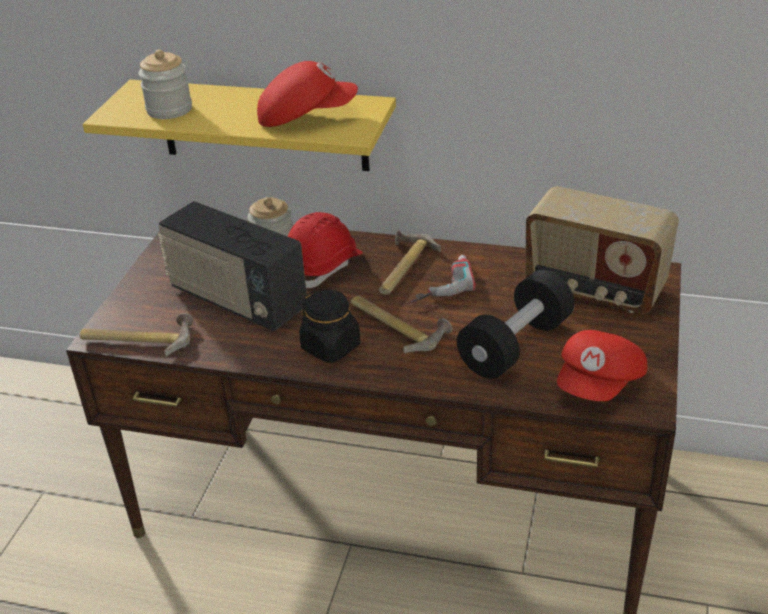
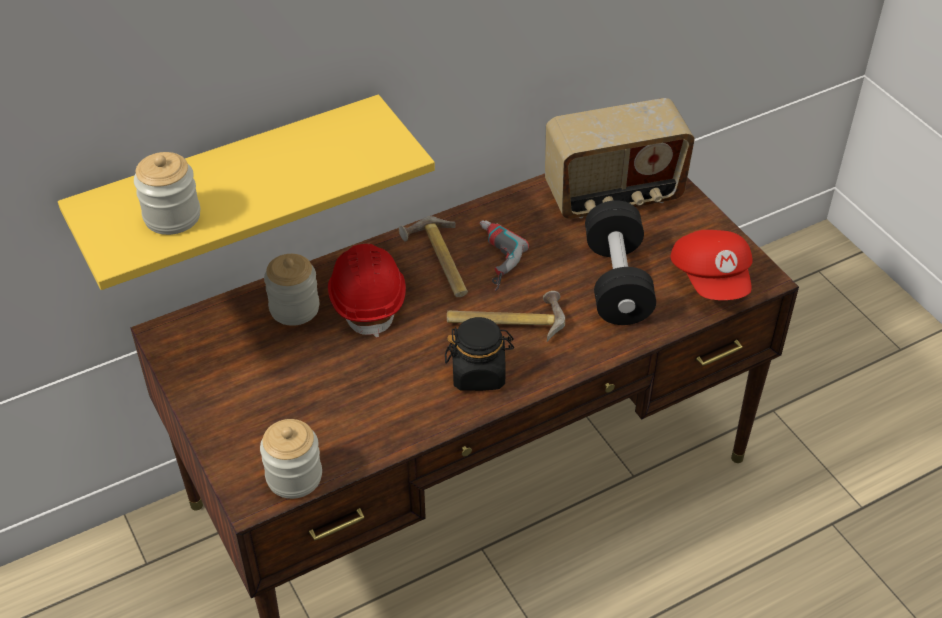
camera: 45 degrees left, 10 degrees up
(138, 339) = (294, 476): hammer -> jar
(237, 300) = (334, 381): radio -> none
(306, 116) = (327, 156): red cap -> none

